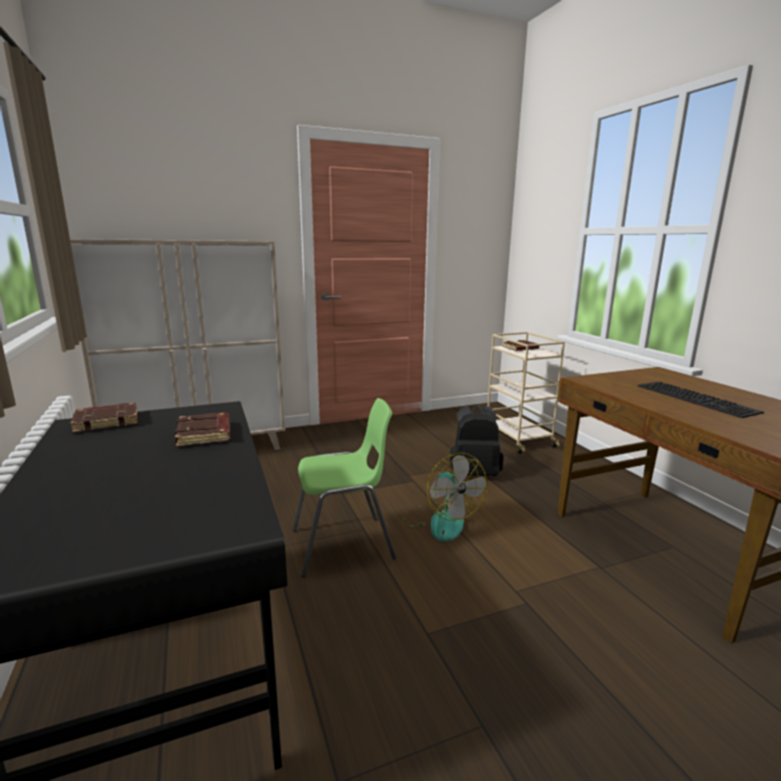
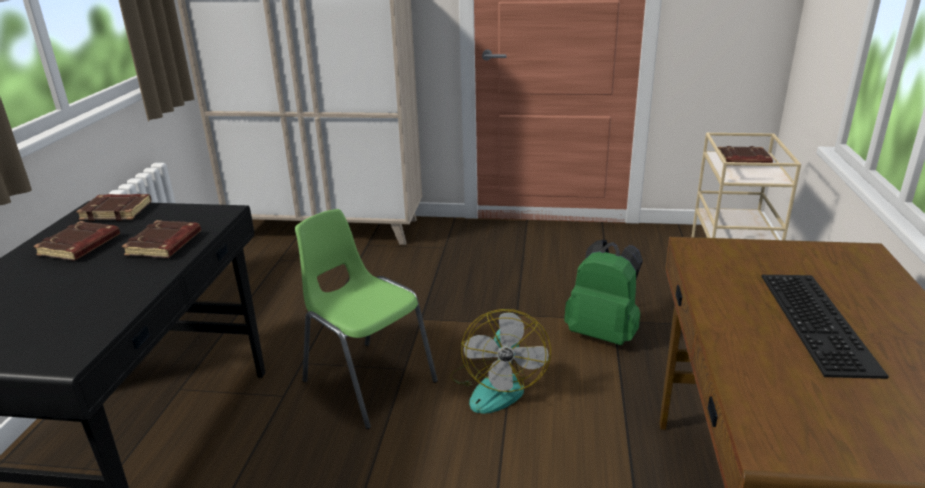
camera: 30 degrees right, 10 degrees up
(109, 450) = (80, 246): none -> brown book
(344, 545) = (368, 381): green chair -> green chair turned 150 degrees counterclockwise
(474, 473) = (603, 333): black backpack -> green backpack

